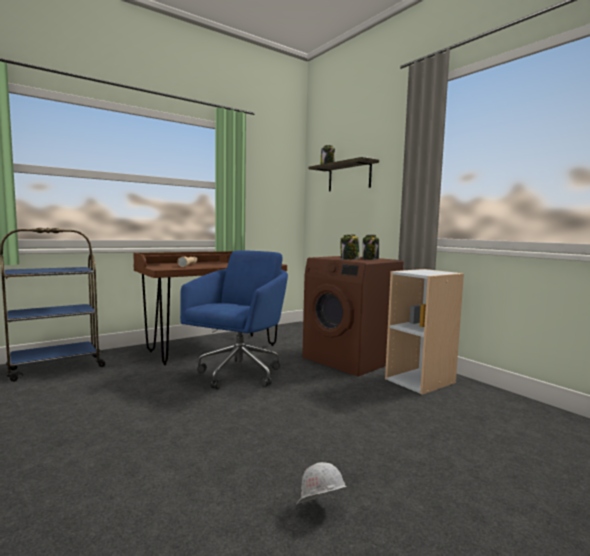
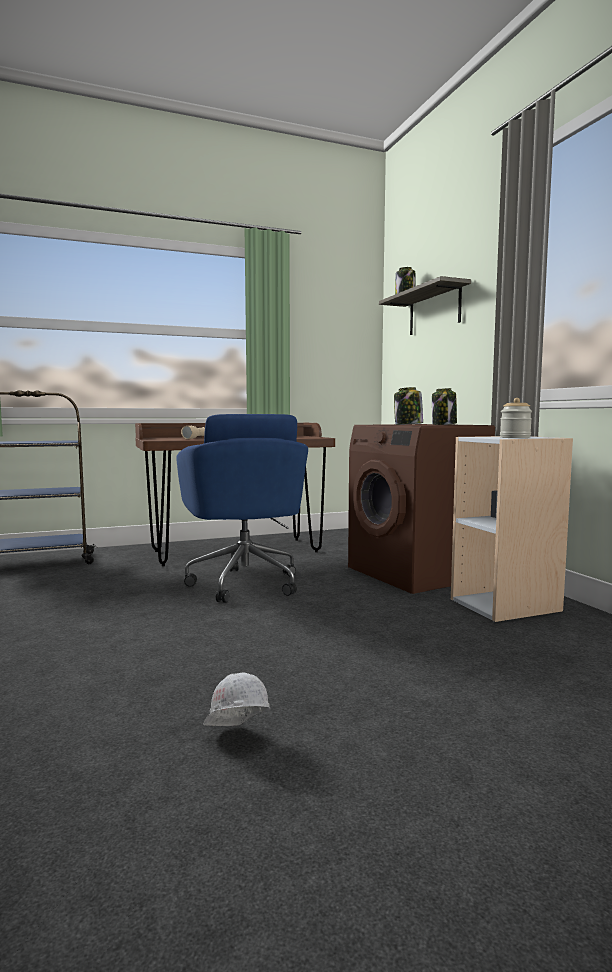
camera: 15 degrees right, 0 degrees up
(237, 376) = (243, 583): blue office chair -> blue office chair turned 120 degrees clockwise
(432, 273) = (515, 437): none -> jar

